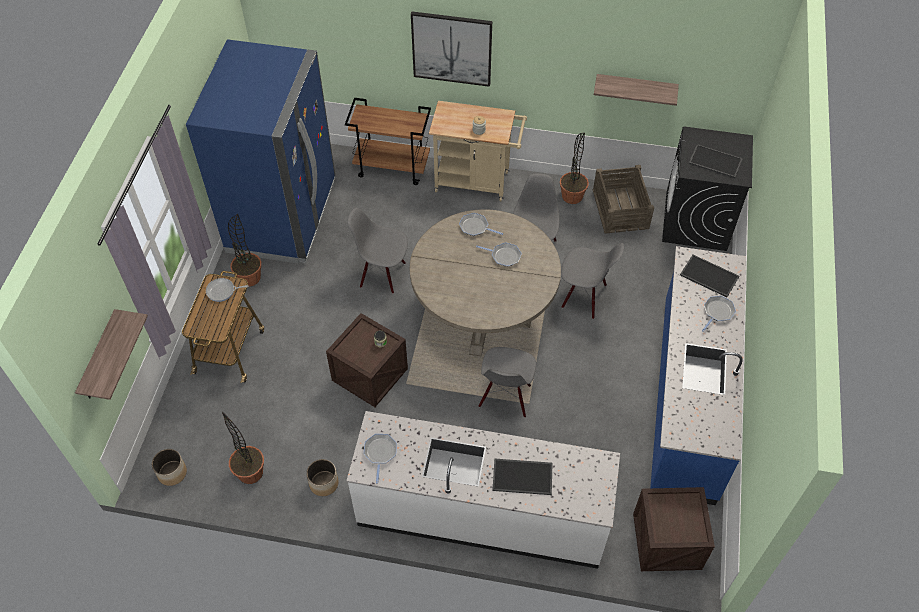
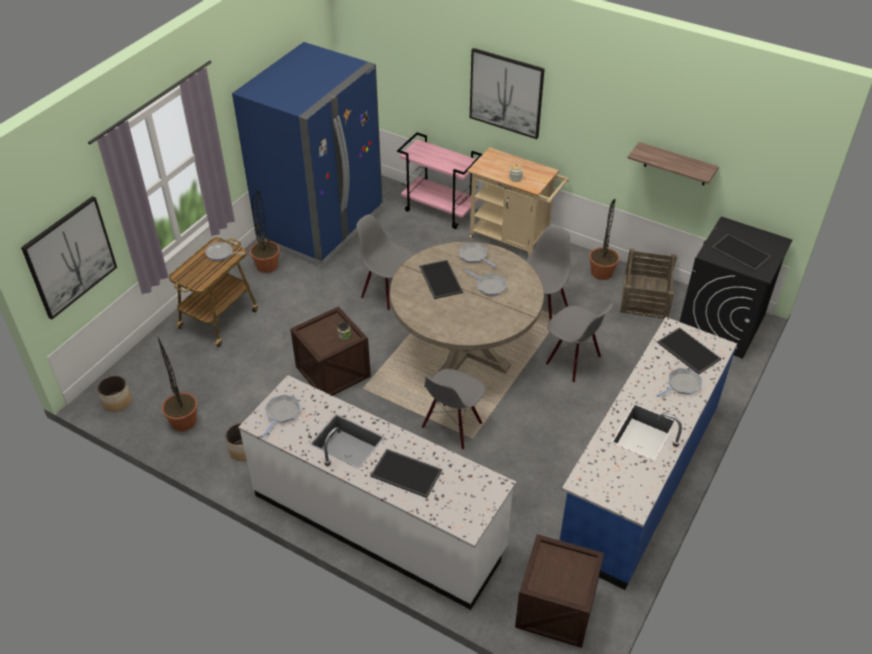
camera: 20 degrees right, 10 degrees down
(99, 357) = (70, 257): shelf -> picture
(393, 167) = (440, 210): brown cart -> pink cart
(455, 262) = (439, 279): none -> tray

